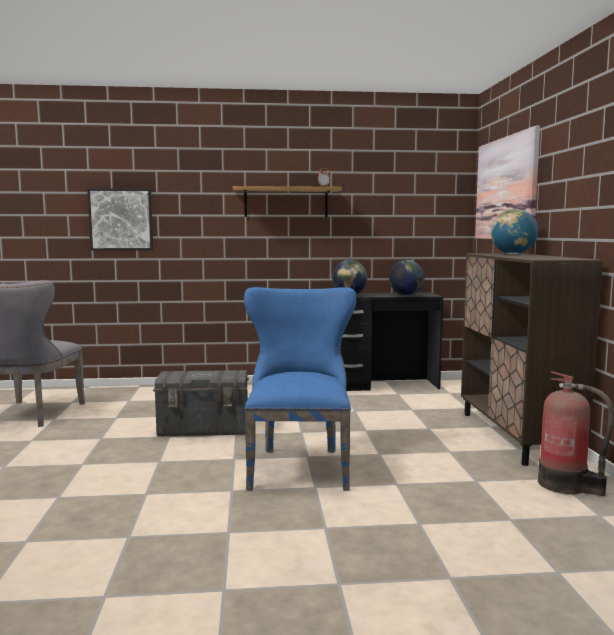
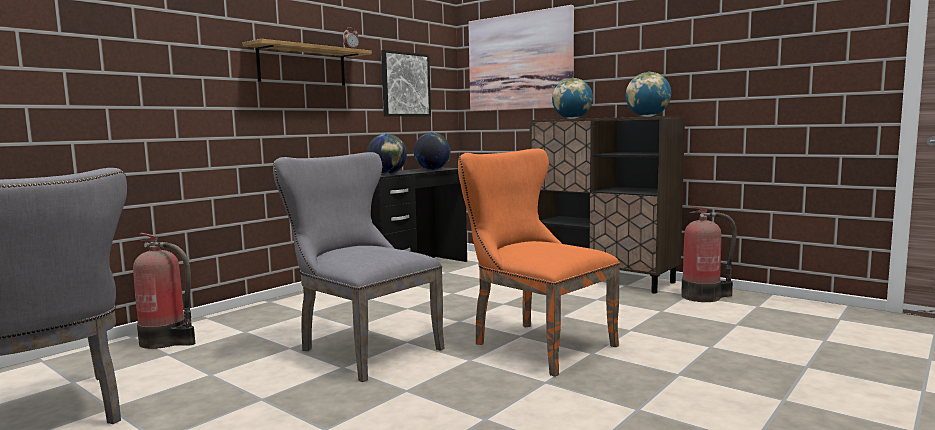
camera: 45 degrees left, 0 degrees up
(121, 219) = (81, 78): picture -> picture (405, 84)
(144, 393) = (166, 341): none -> fire extinguisher
(204, 429) = (362, 349): grey storage box -> grey chair
(299, 465) = (534, 344): blue chair -> orange chair
(556, 258) = (647, 116): none -> globe

